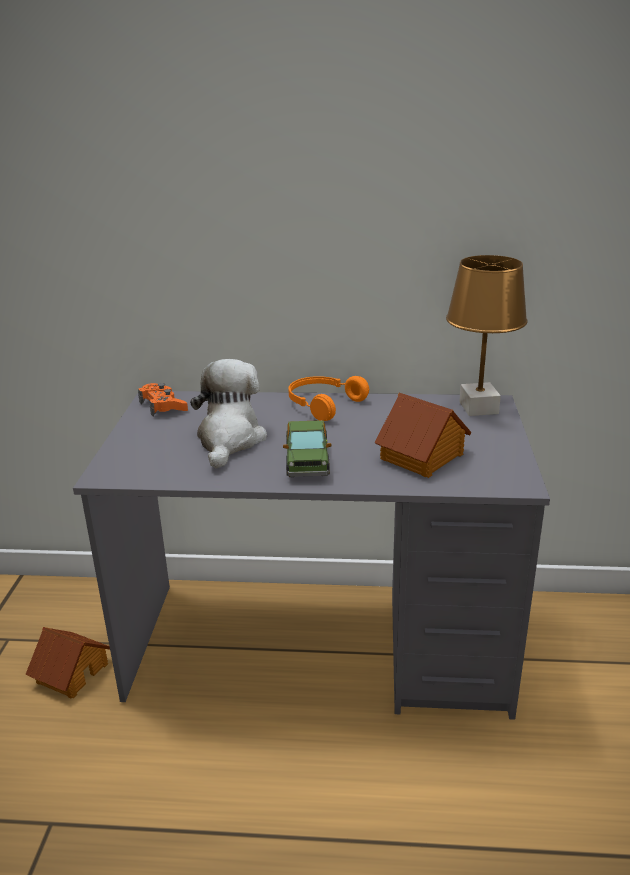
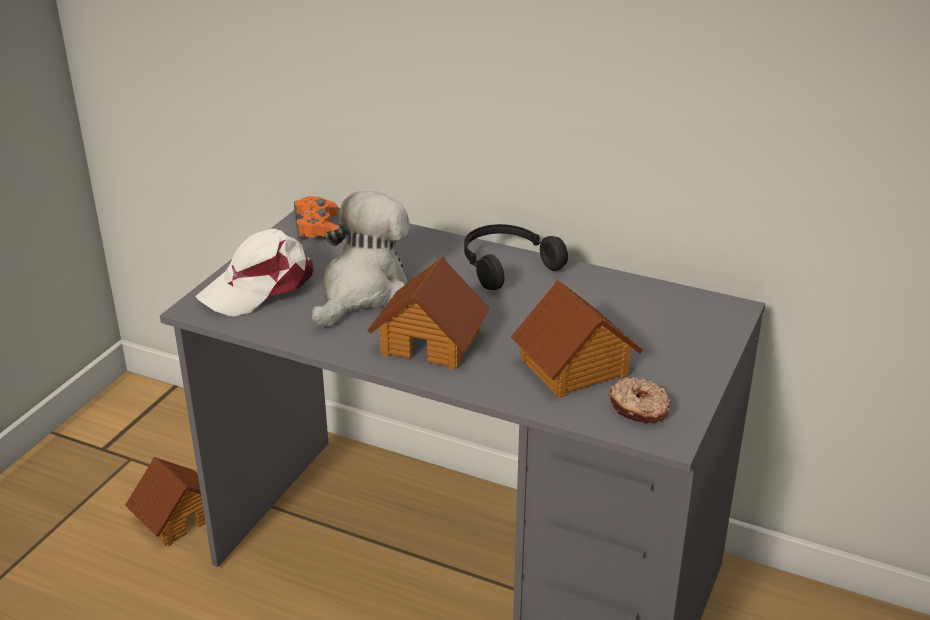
camera: 20 degrees right, 5 degrees up
(145, 452) = (260, 286): none -> white cap
(307, 461) = (431, 341): toy truck -> toy house
(322, 404) = (506, 265): orange headphones -> black headphones
(479, 408) = (703, 313): brown table lamp -> none
(487, 472) = (638, 409): none -> donut

